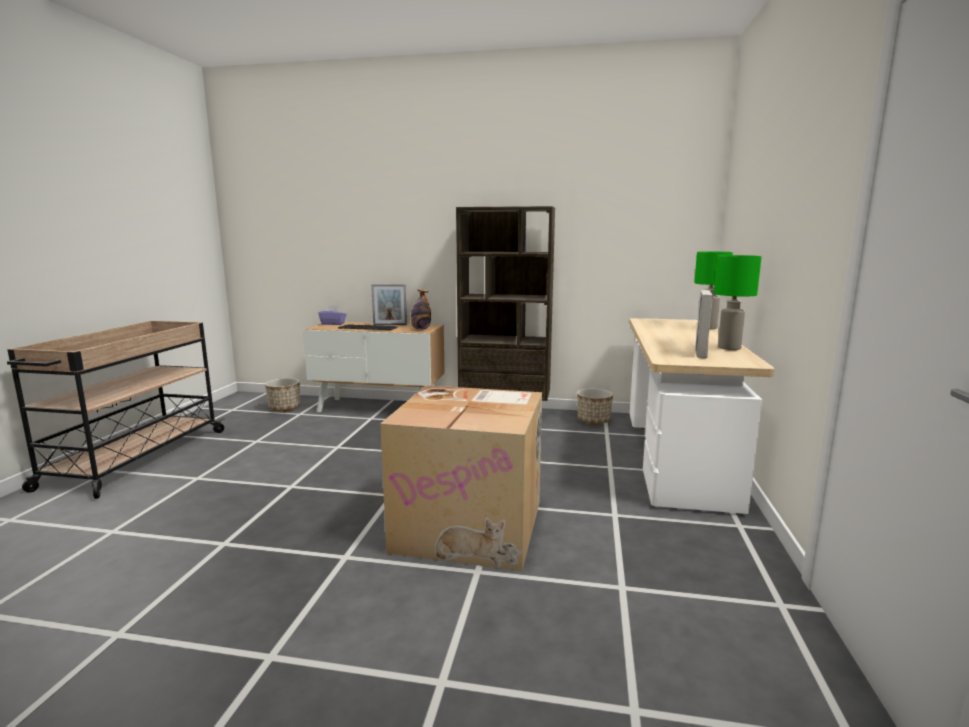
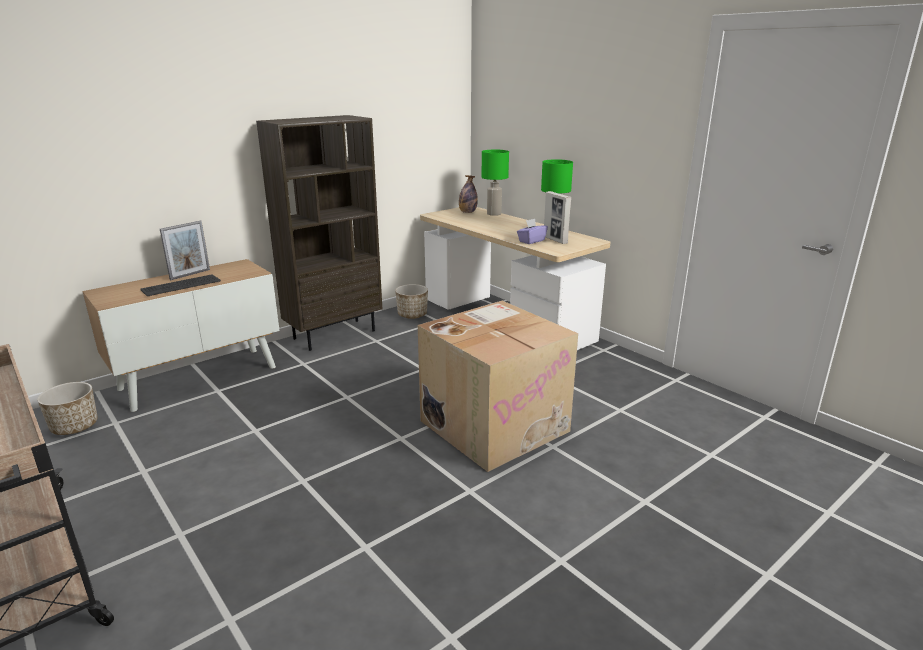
camera: 50 degrees left, 10 degrees up
(333, 324) = (110, 292): purple tissue box -> purple tissue box (531, 241)
(420, 329) = (246, 271): bottle -> bottle (467, 212)

